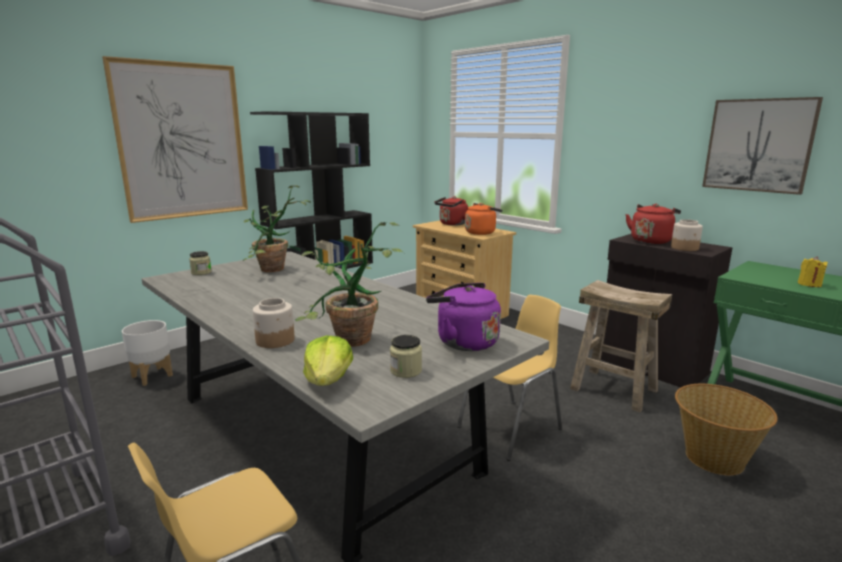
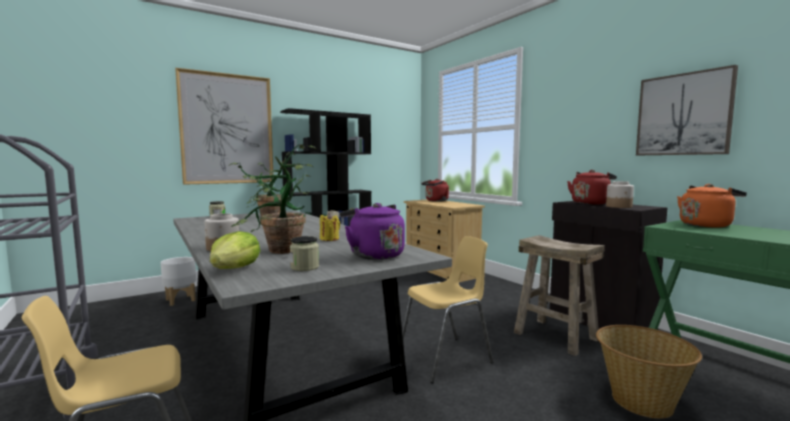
camera: 10 degrees right, 10 degrees down
(481, 232) = (455, 205): orange kettle -> orange kettle (706, 225)
(809, 284) = (738, 232): yellow candle -> yellow candle (329, 239)

